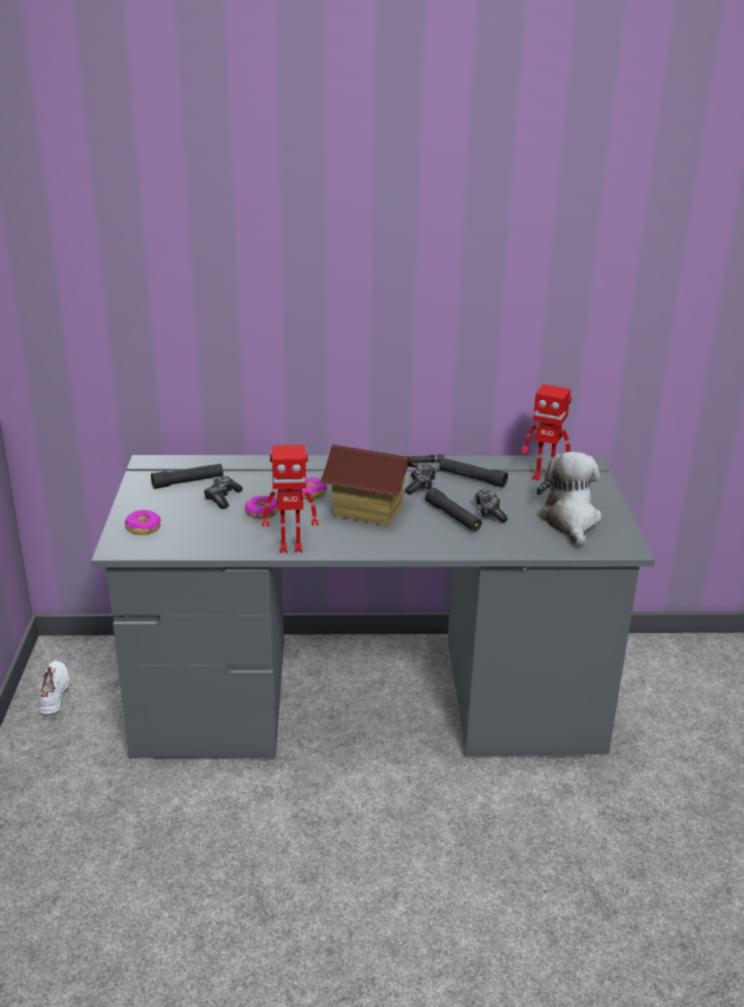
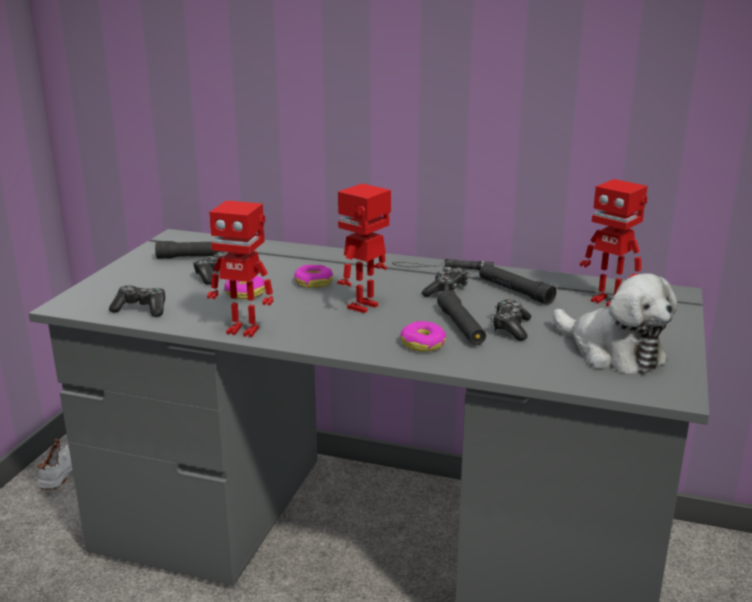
camera: 20 degrees right, 5 degrees down
(143, 528) = (110, 291): donut -> donut (423, 344)
(188, 541) = (141, 309): none -> game controller
(368, 510) = (364, 307): toy house -> toy robot
(570, 521) = (612, 352): plush toy -> plush toy turned 120 degrees clockwise

